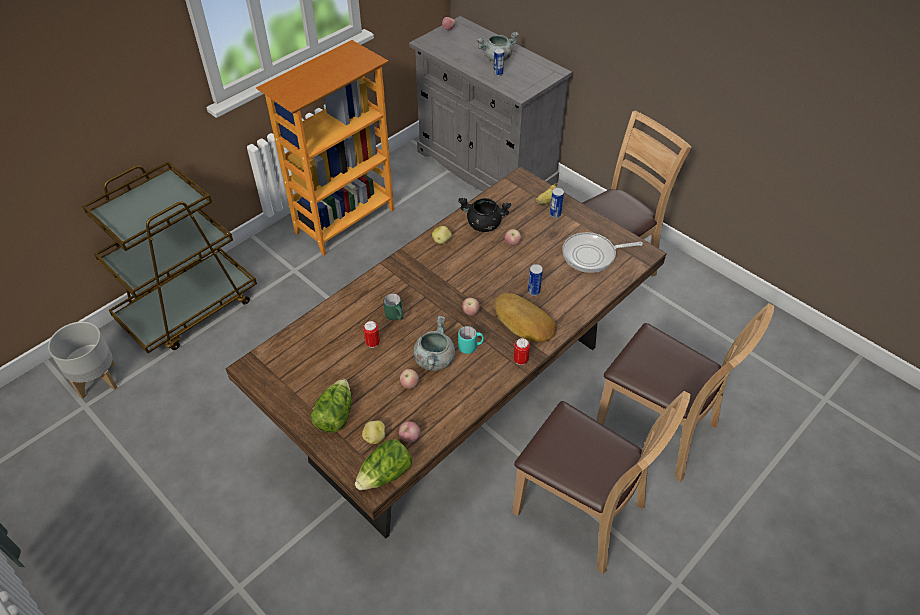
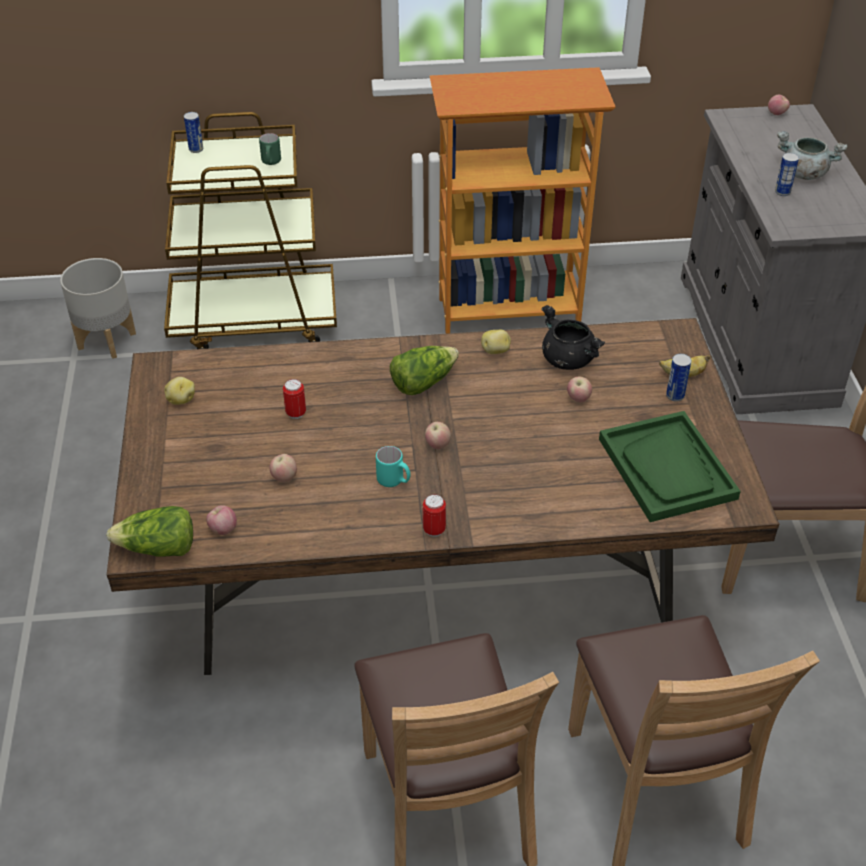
camera: 40 degrees right, 5 degrees down
(334, 415) = (178, 459): lettuce -> lettuce (423, 382)
(374, 437) = (190, 506): potato -> potato (180, 400)
(395, 316) = (351, 401): green mug -> green mug (271, 162)
(434, 359) = (339, 469): grey cooking pot -> none
(523, 322) = (486, 492): bread -> none
(534, 291) = (540, 466): can -> can (196, 149)
(592, 255) = (667, 469): frying pan -> green tray

